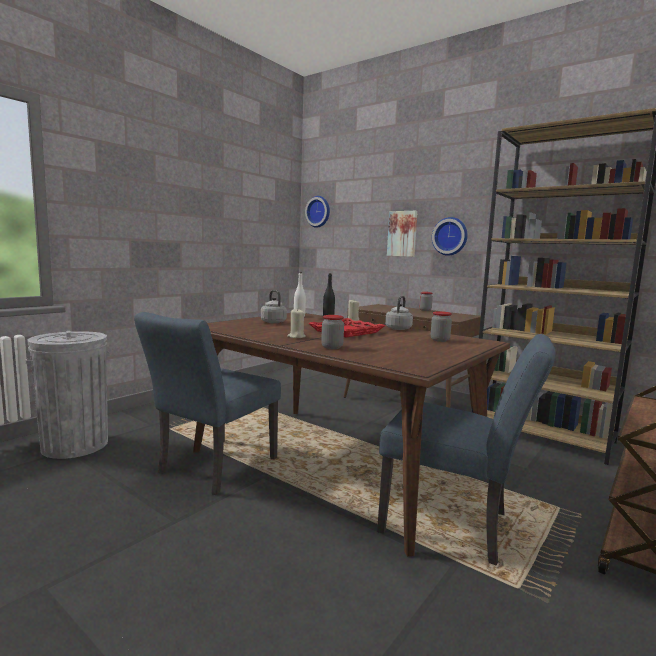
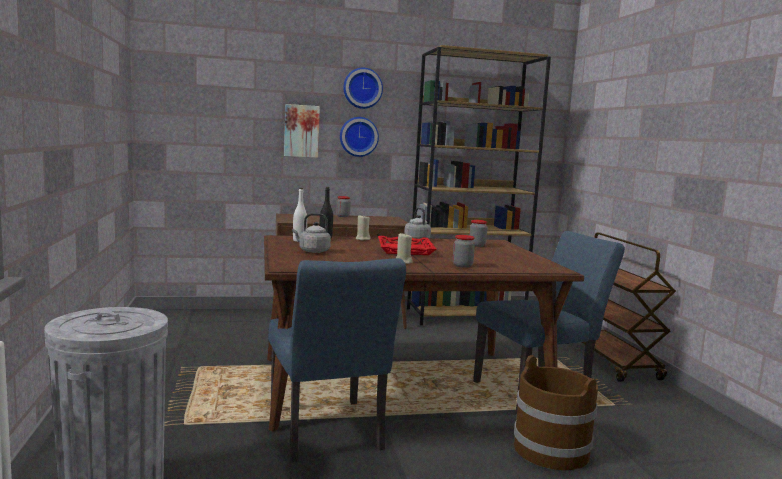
camera: 50 degrees left, 0 degrees up
(319, 212) = (169, 94): wall clock -> wall clock (362, 88)
(326, 577) = (552, 450): none -> brown bucket

